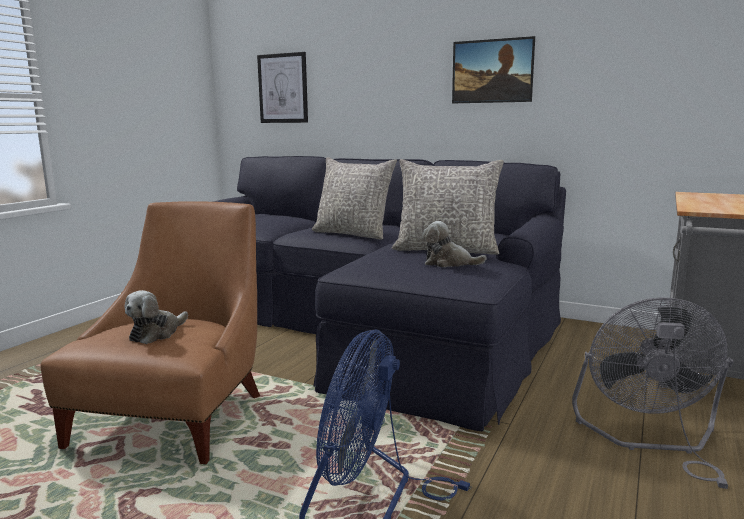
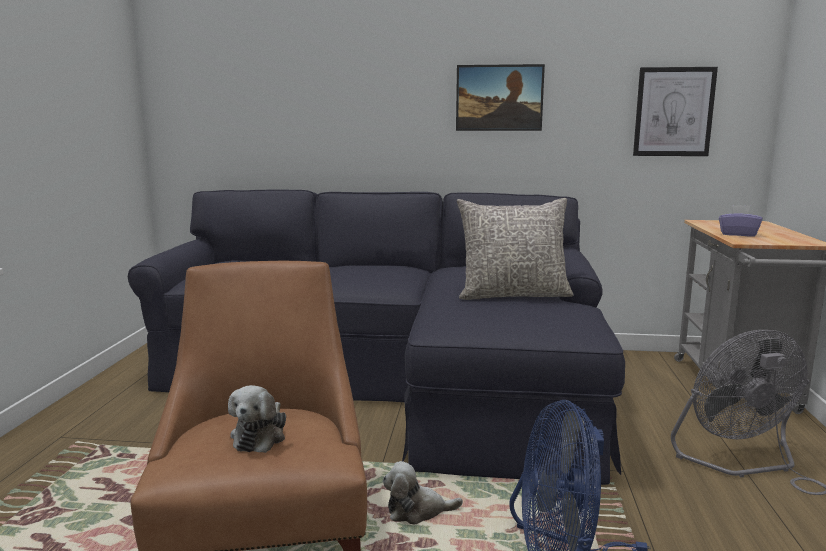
camera: 20 degrees left, 0 degrees up
(283, 88) = (242, 108): picture -> picture (673, 112)
(353, 234) = (378, 281): grey pillow -> none
(448, 263) = (537, 311): plush toy -> plush toy (417, 511)
(704, 204) = (737, 234): none -> purple tissue box

